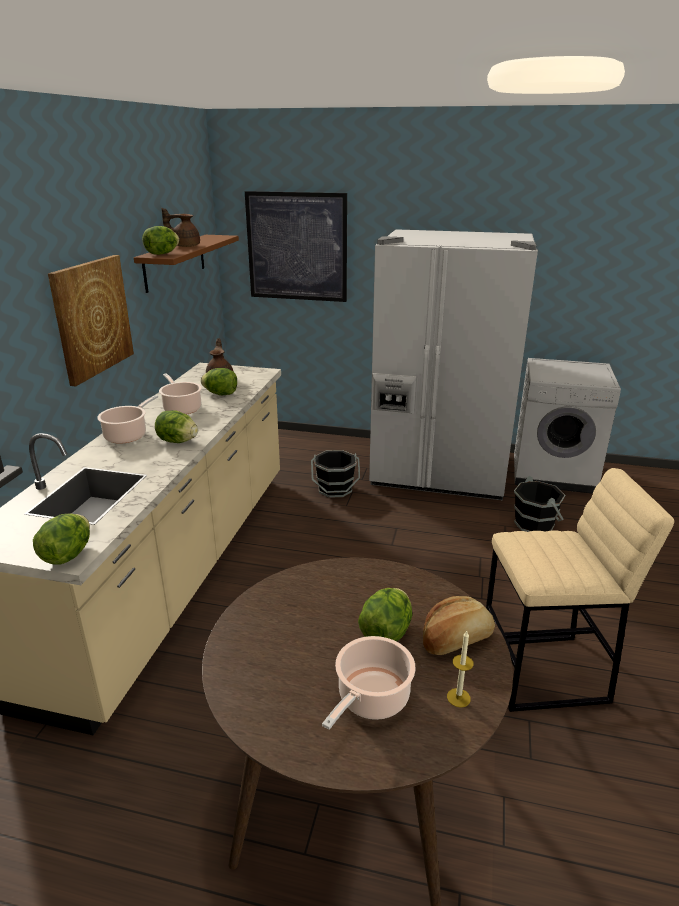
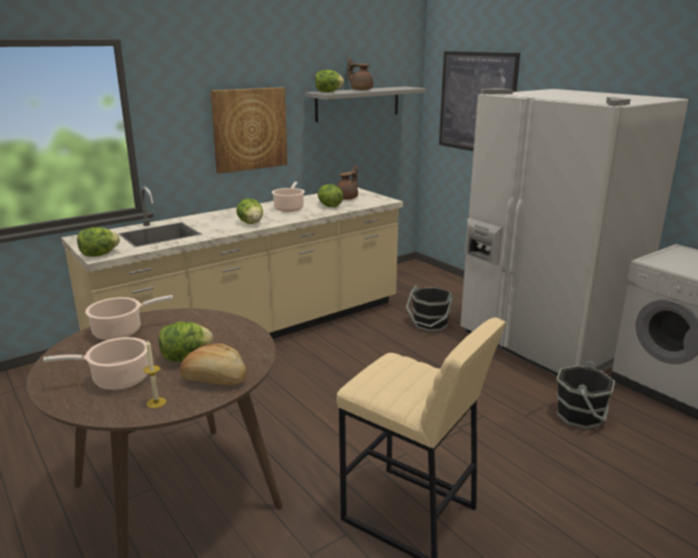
camera: 40 degrees right, 5 degrees down
(128, 435) = (232, 213): cooking pot -> cooking pot (121, 331)
(175, 262) = (358, 103): brown shelf -> grey shelf

